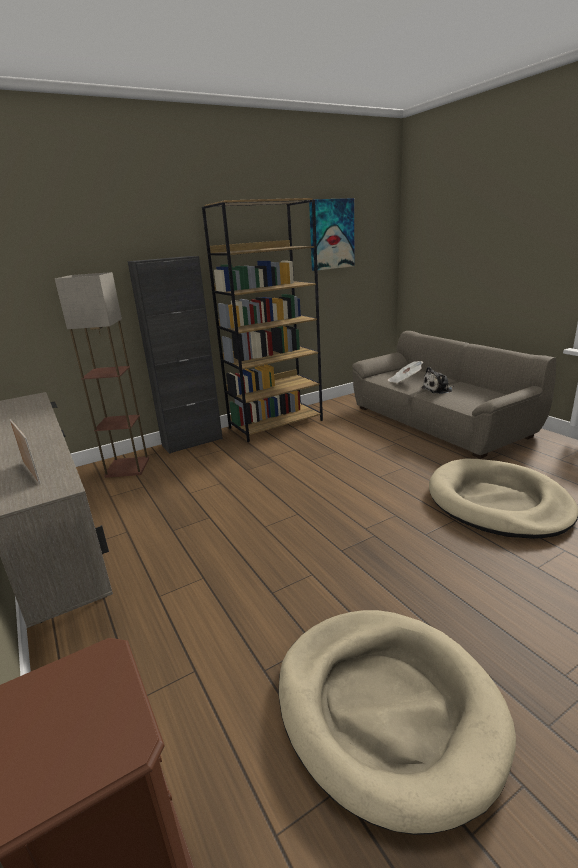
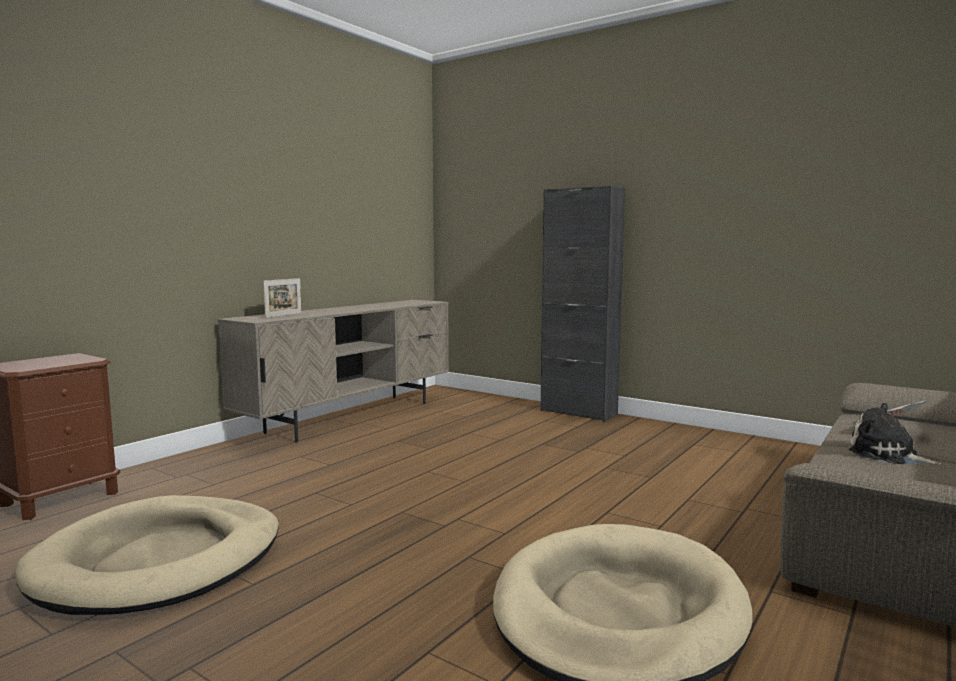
camera: 65 degrees right, 15 degrees down
(127, 467) = (495, 404): floor lamp -> none
(276, 424) = (687, 435): brown bookcase -> none
(331, 234) = (880, 158): picture -> none

